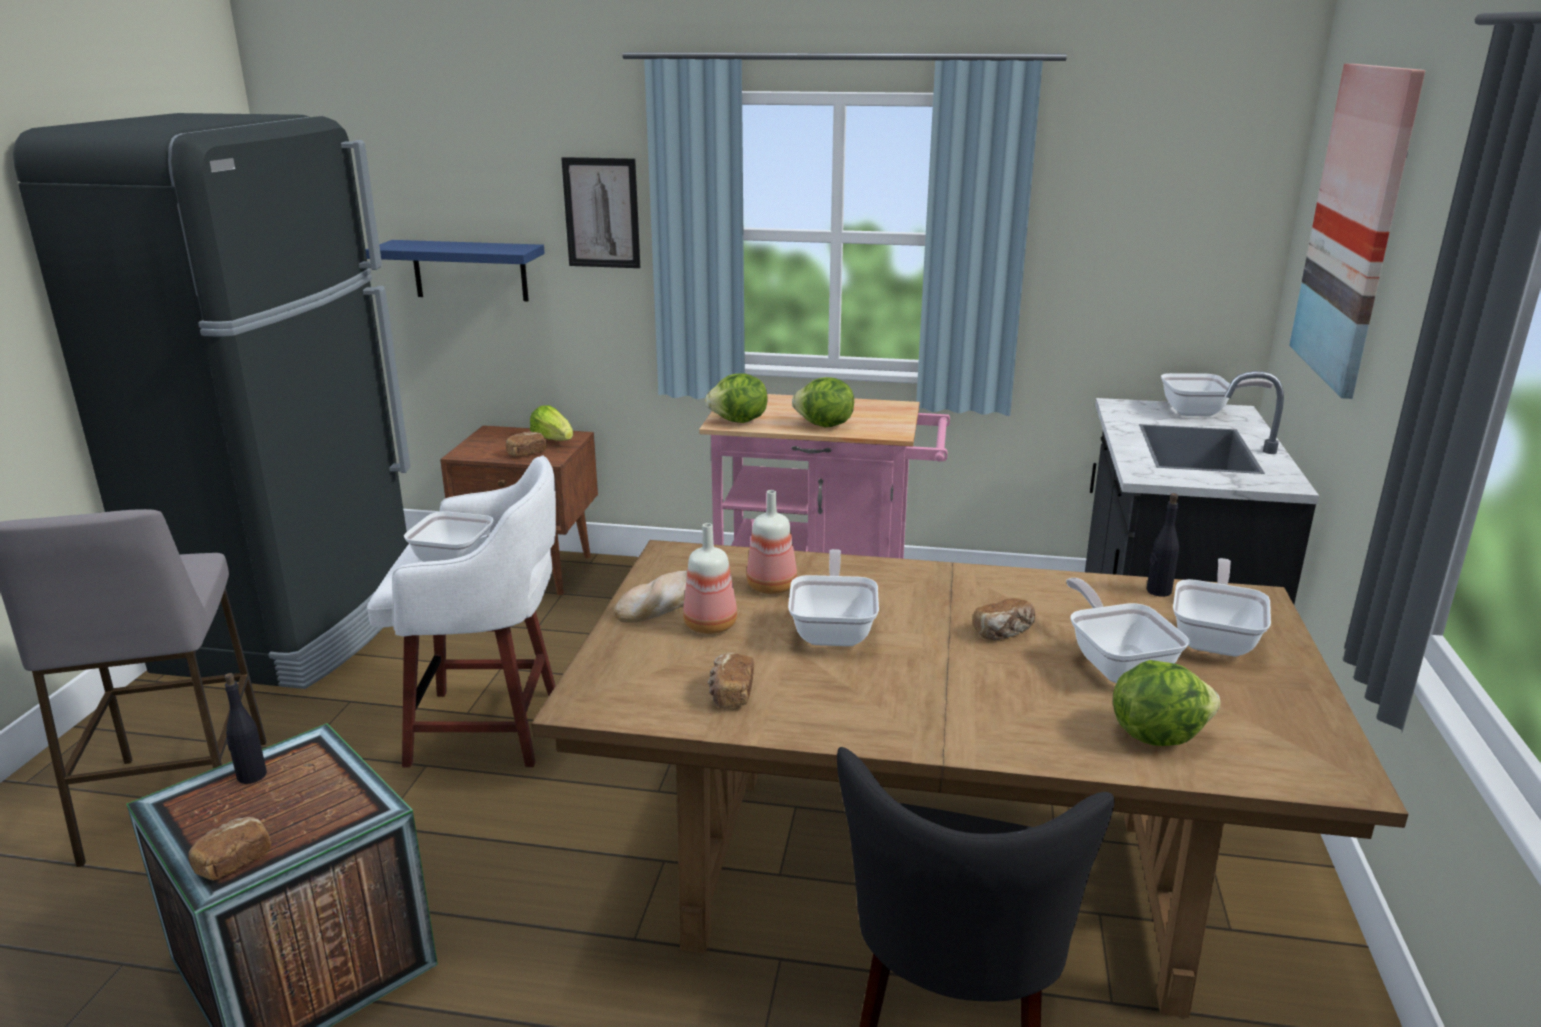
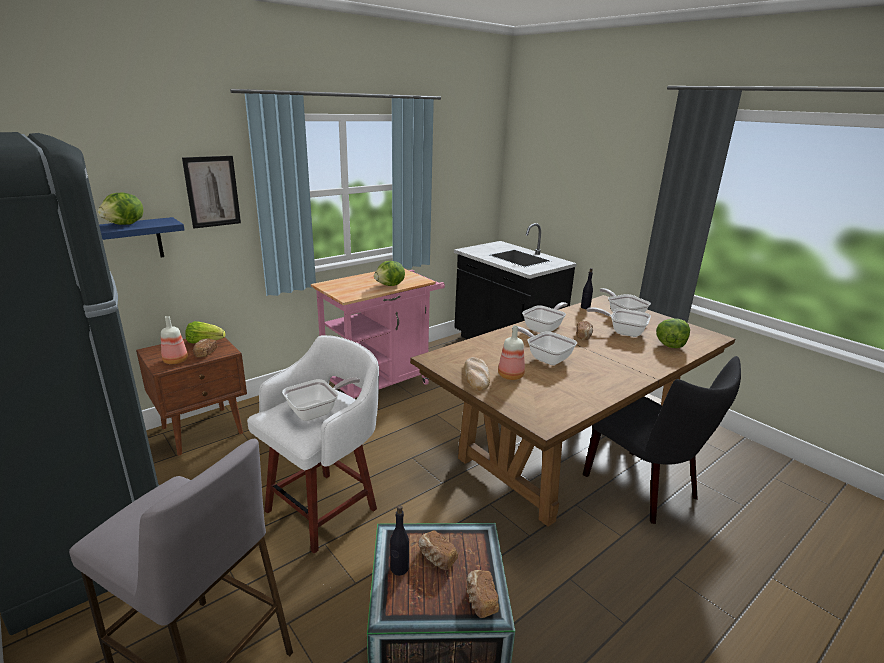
camera: 50 degrees left, 0 degrees up
(730, 694) = (571, 393): bread -> bread (436, 558)
(739, 421) = (352, 294): lettuce -> lettuce (125, 224)
(772, 586) = (494, 353): bottle -> bottle (175, 360)
(1201, 412) = (493, 246): frying pan -> frying pan (545, 328)
(1355, 226) = (564, 163): picture -> none

